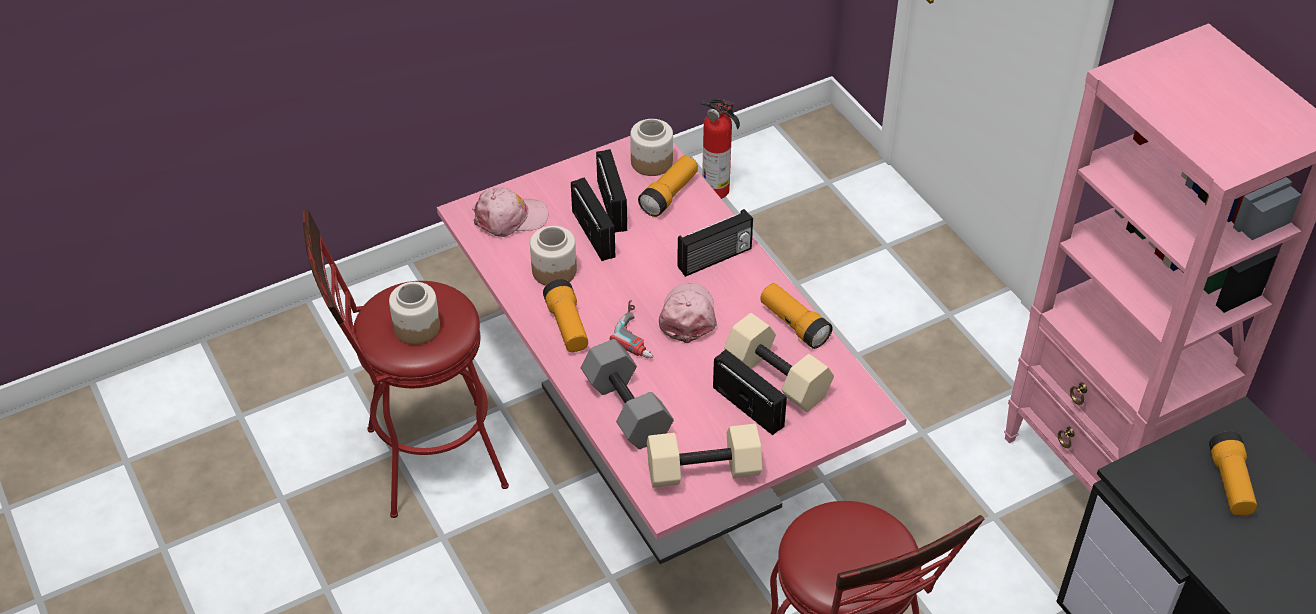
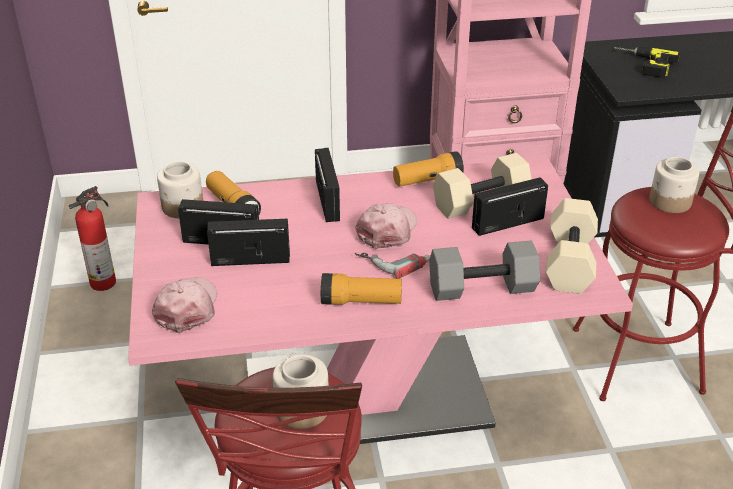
camera: 70 degrees left, 10 degrees down
(553, 271) = (282, 294): jar -> jar (670, 202)
(688, 316) = (387, 230): pink cap -> pink cap turned 90 degrees clockwise
(1230, 483) = (642, 65): flashlight -> power drill

